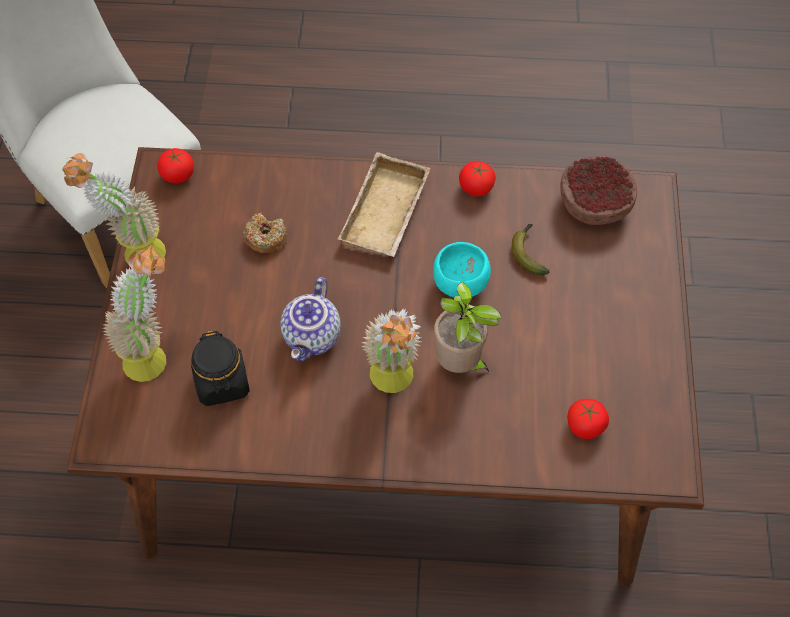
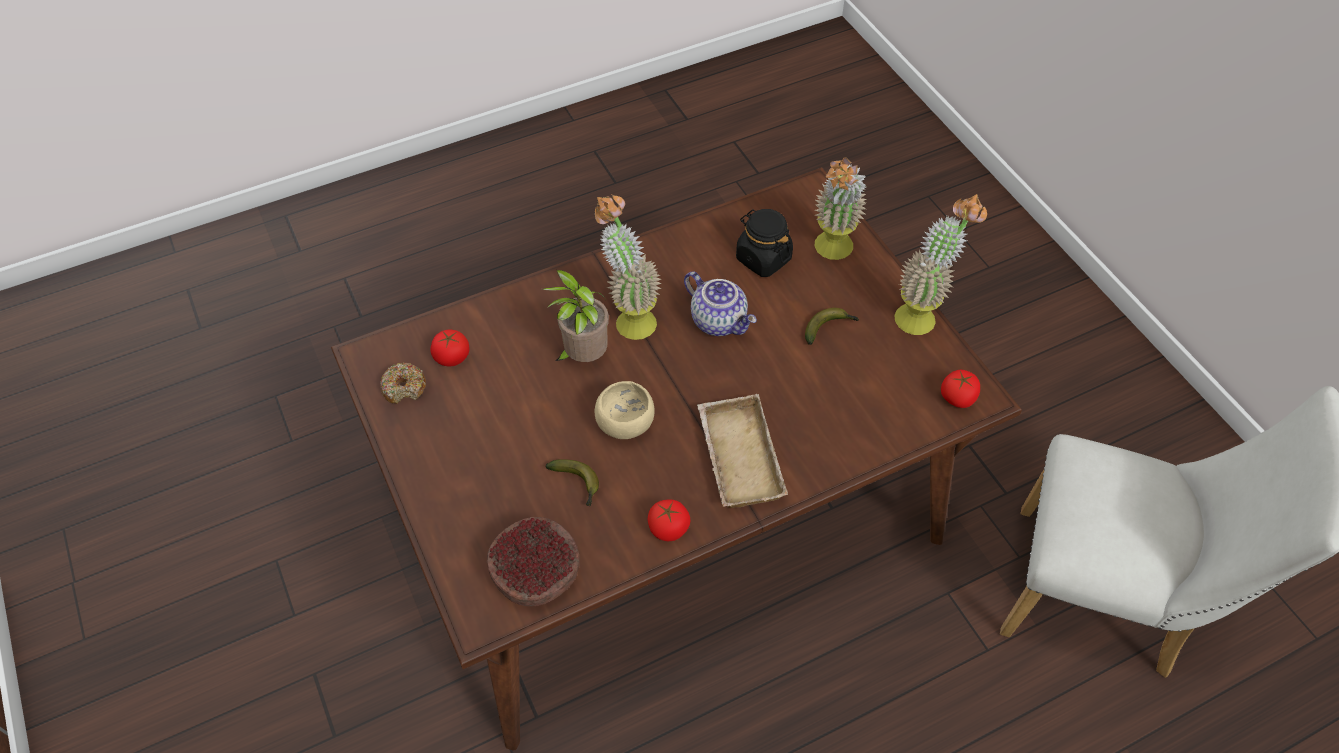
camera: 150 degrees right, 5 degrees down
(224, 281) = (829, 328): none -> banana
(265, 237) = (827, 380): donut -> donut (404, 388)
(313, 337) = (719, 321): teapot -> teapot turned 150 degrees clockwise
(459, 282) = (627, 424): turquoise bowl -> beige bowl

